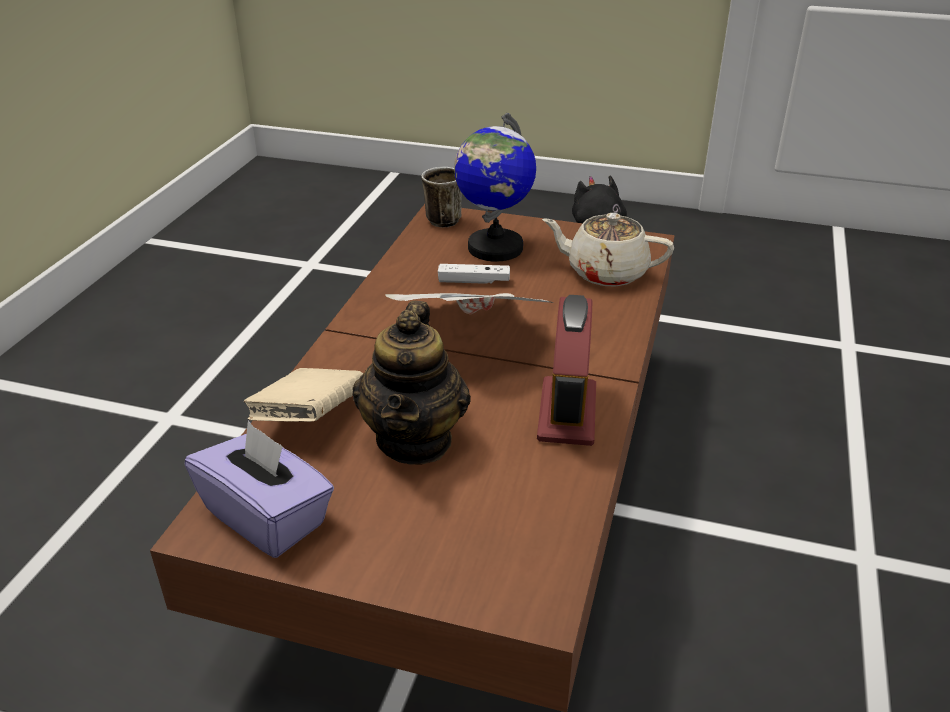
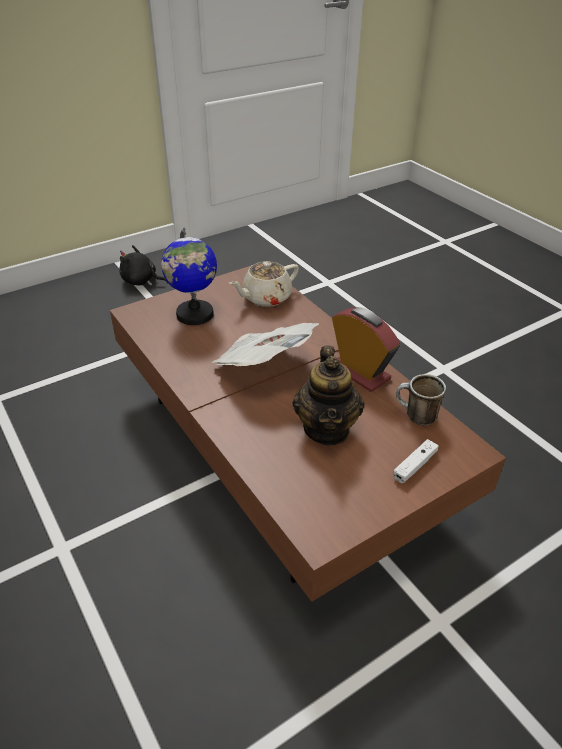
camera: 50 degrees left, 5 degrees up
(267, 517) = (333, 510): purple tissue box -> none
(310, 418) = (267, 456): beige book -> none
(415, 440) = (327, 429): teapot -> teapot turned 45 degrees clockwise
(440, 219) = (136, 314): mug -> mug (415, 417)
(474, 281) = (216, 338): white game controller -> white game controller (414, 465)

